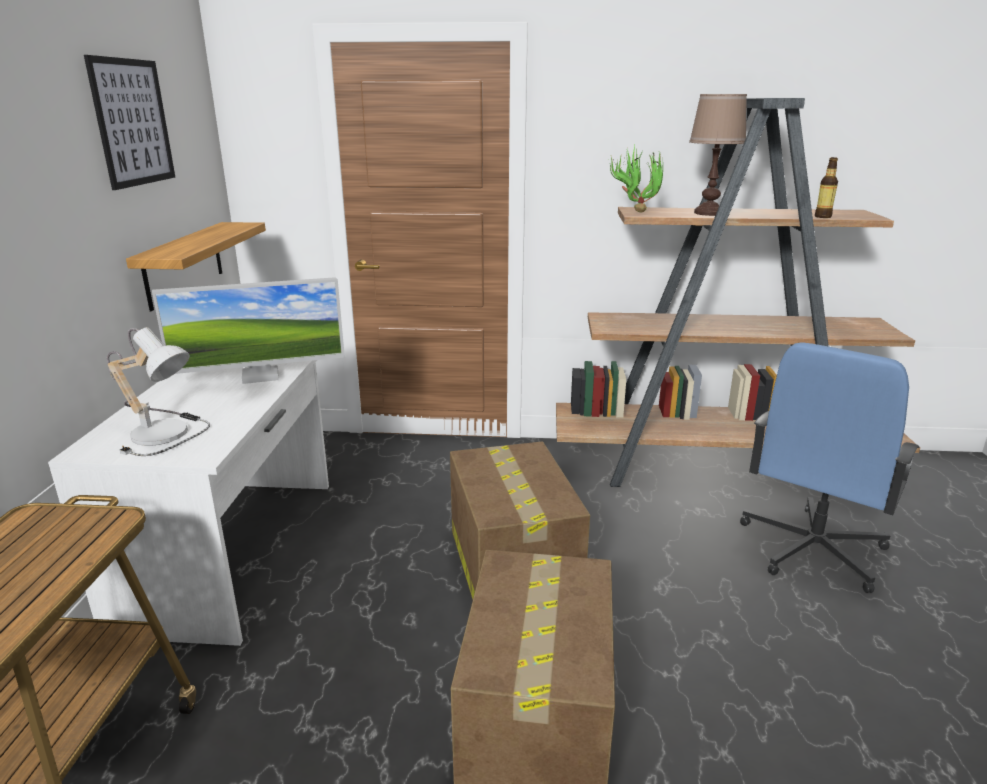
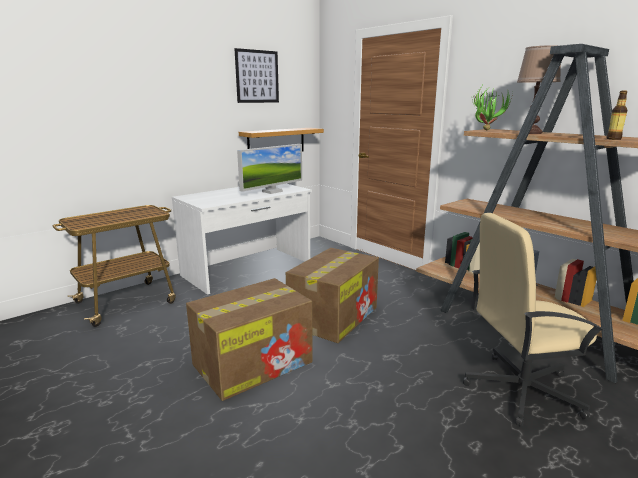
camera: 45 degrees right, 5 degrees down
(166, 432) = (211, 198): table lamp -> none
(260, 376) = (272, 191): monitor -> monitor turned 75 degrees counterclockwise
(811, 549) = (520, 390): blue office chair -> beige office chair

